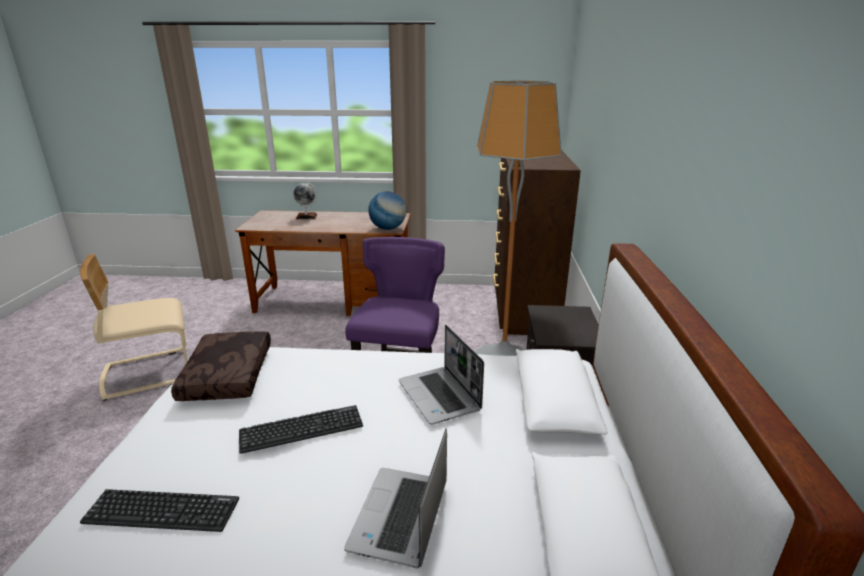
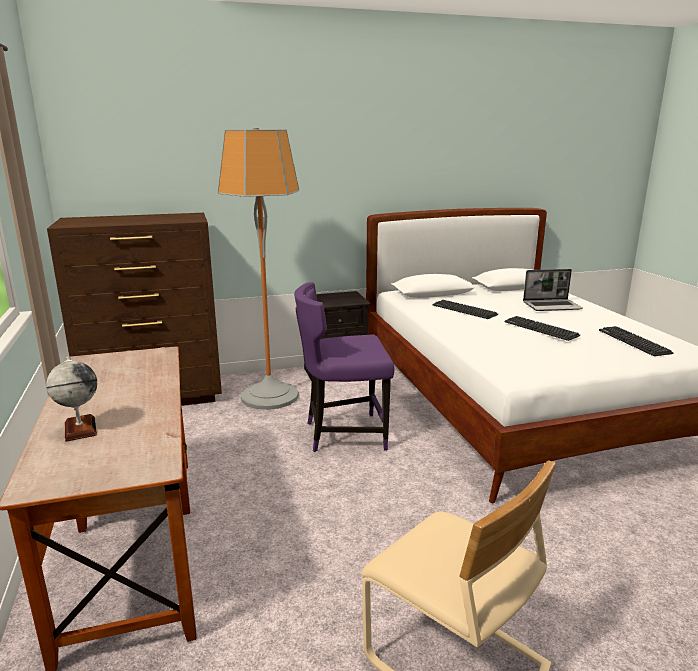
camera: 110 degrees left, 5 degrees down
(229, 376) = (531, 362): brown pillow -> none
(388, 228) = (156, 356): globe -> none
(440, 396) = (464, 310): laptop -> keyboard

